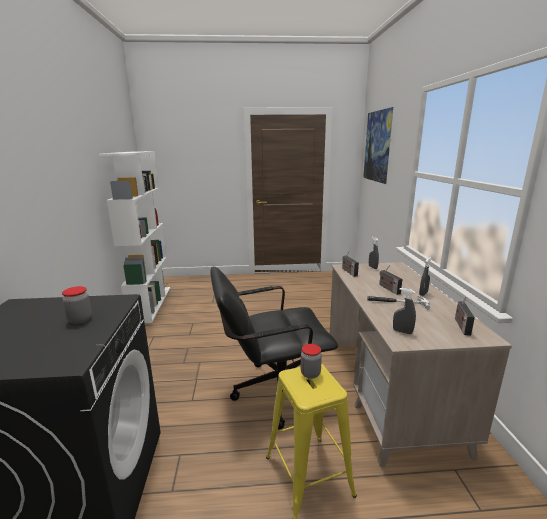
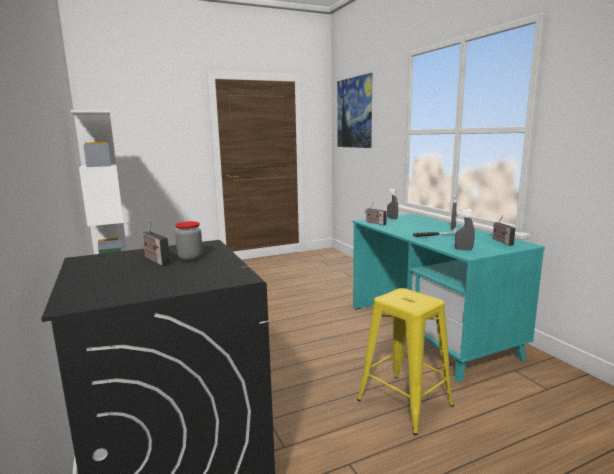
camera: 20 degrees left, 5 degrees down
(272, 392) = (325, 353): black office chair -> none
(310, 373) = (402, 294): jar -> none
(388, 288) = (422, 229): radio -> radio (155, 260)
(389, 392) = (430, 332): beige desk -> turquoise desk

